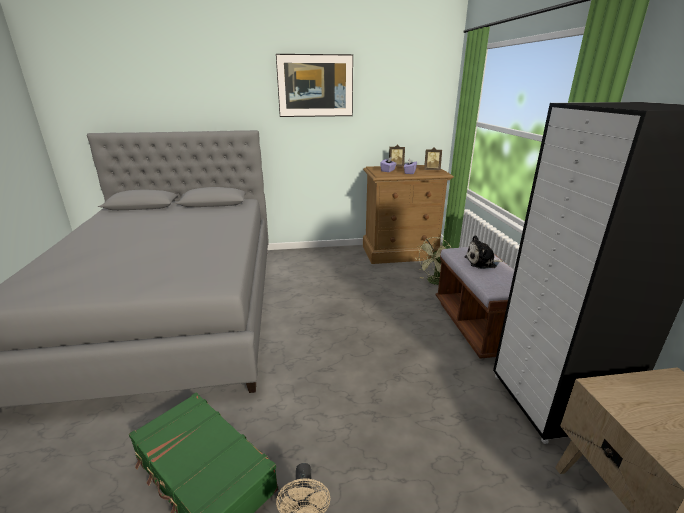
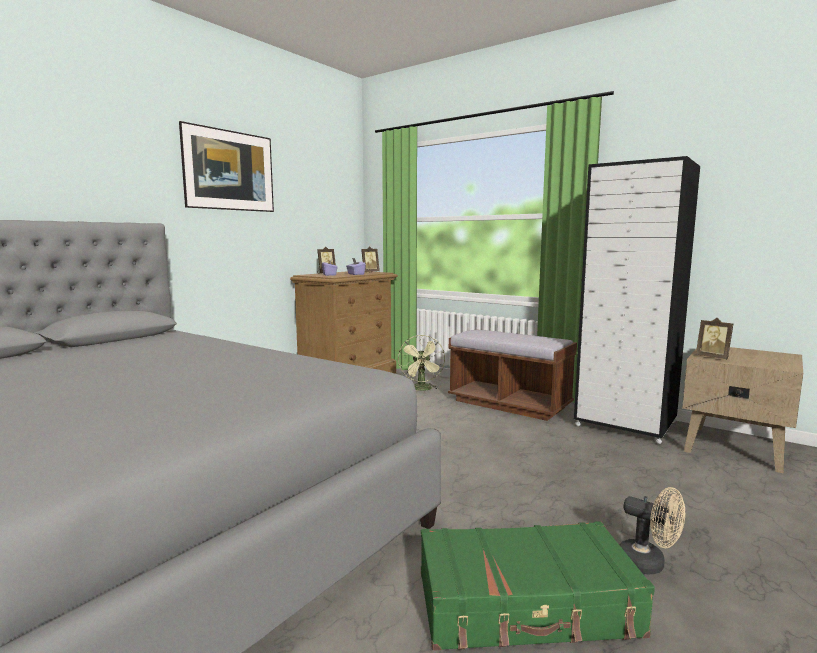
camera: 45 degrees left, 15 degrees down
(482, 262) = (501, 334): plush toy -> none
(619, 395) = (713, 357): none -> picture frame

